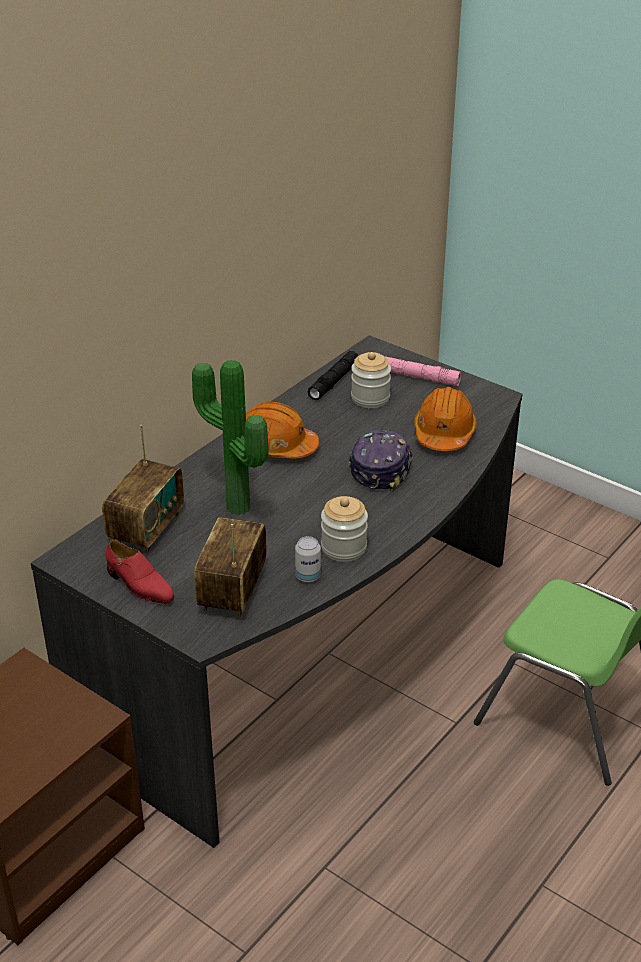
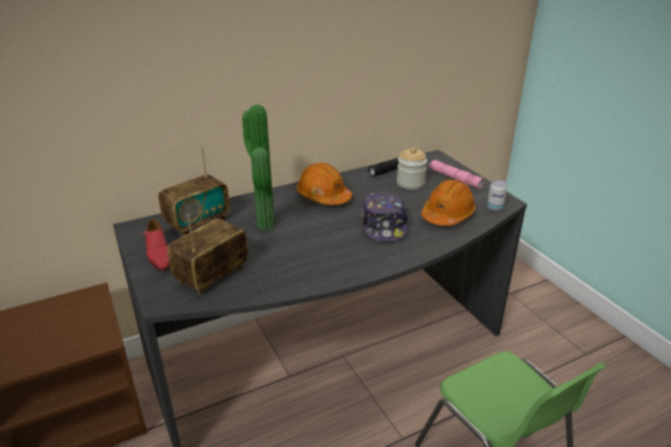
camera: 25 degrees right, 5 degrees down
(308, 576) = (271, 281): can -> can (495, 208)
(344, 548) = (313, 270): jar -> none
(380, 468) = (384, 225): cap -> cap turned 135 degrees clockwise

